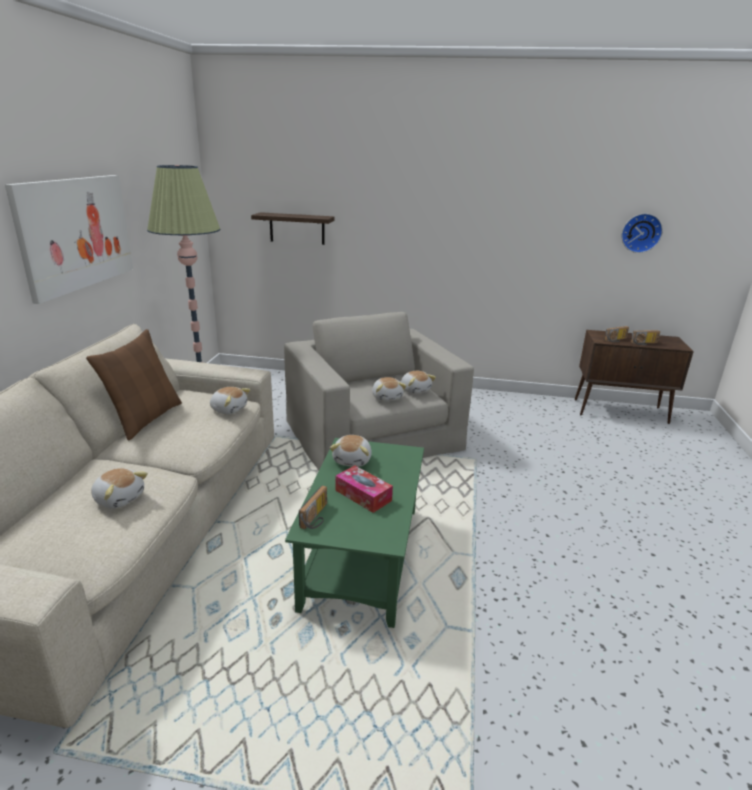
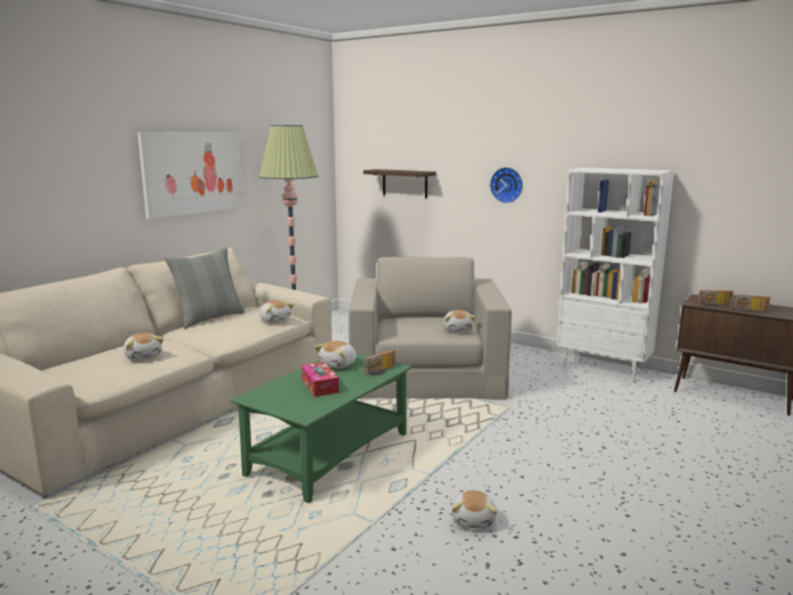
camera: 25 degrees right, 10 degrees down
(145, 419) = (209, 318): brown pillow -> grey pillow
(317, 517) = (268, 392): radio -> radio (381, 371)
(387, 397) = (424, 331): plush toy -> plush toy (474, 520)
(512, 400) = (603, 368): none -> white bookcase
(640, 233) = (748, 184): wall clock -> wall clock (507, 185)

